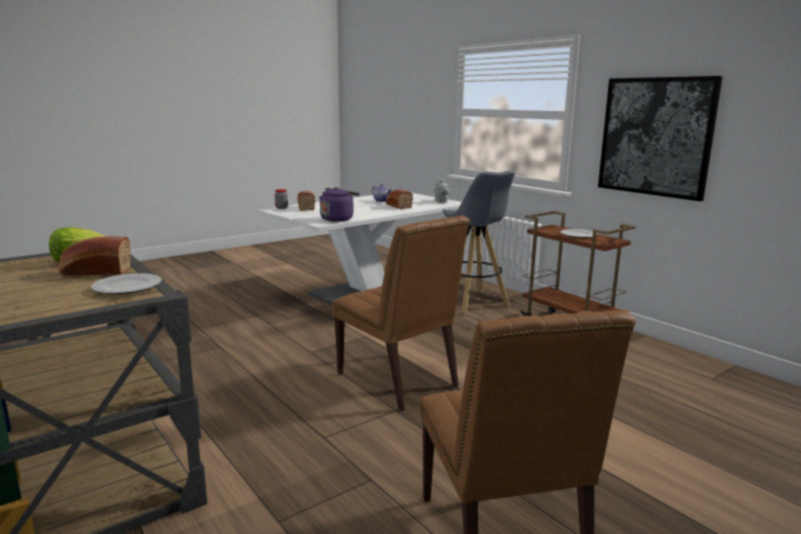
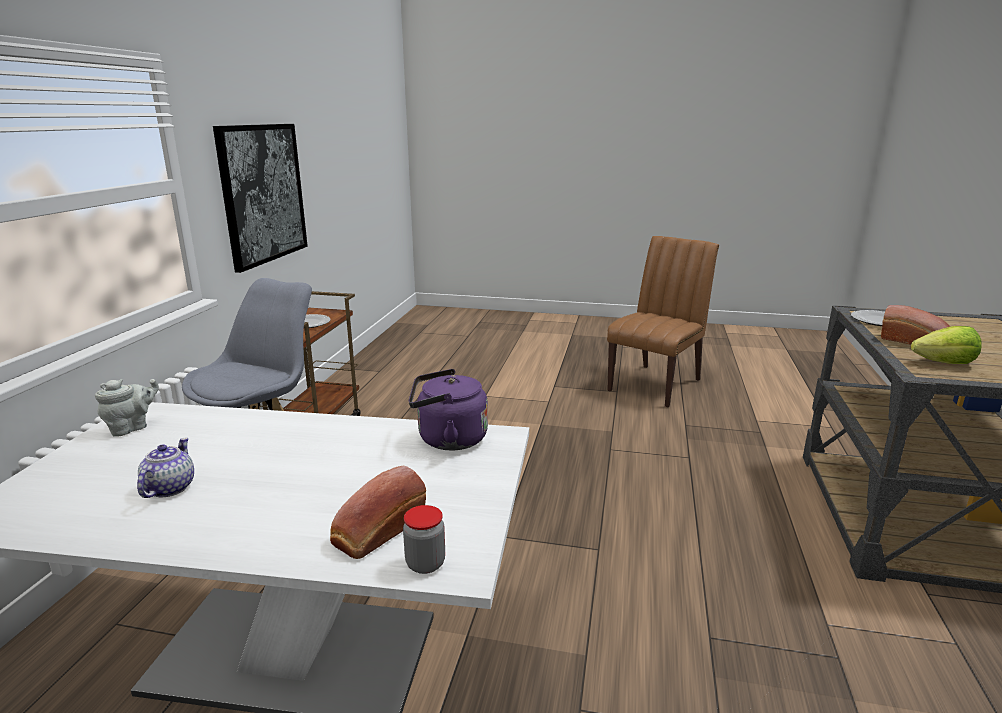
camera: 130 degrees left, 5 degrees up
(396, 379) = (567, 469): brown chair -> none
(398, 206) = (237, 444): bread -> none

